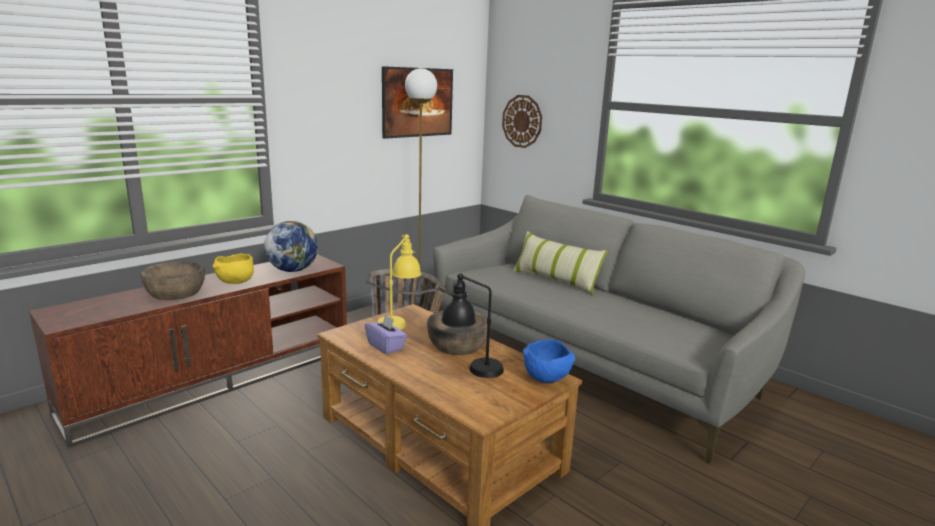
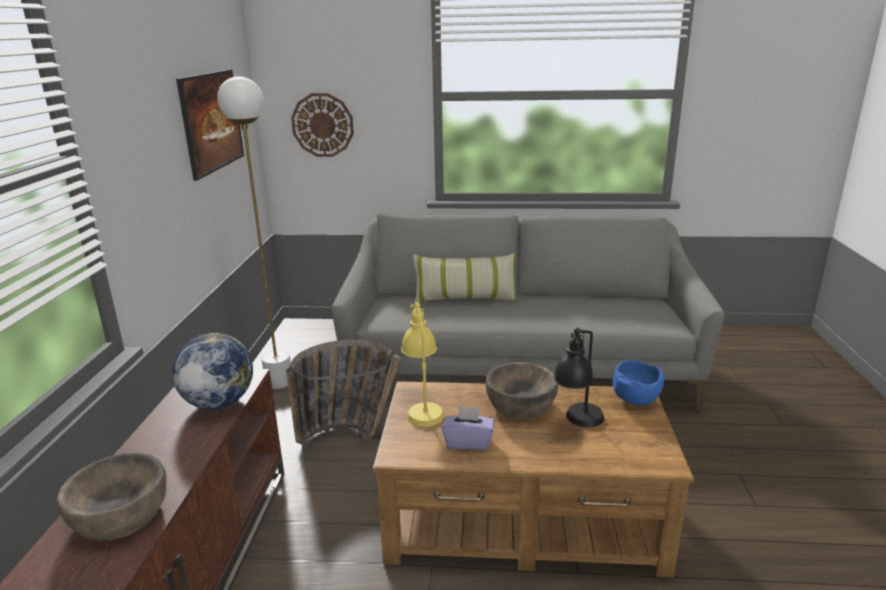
camera: 40 degrees left, 5 degrees up
(235, 282) = (178, 456): yellow bowl -> none

